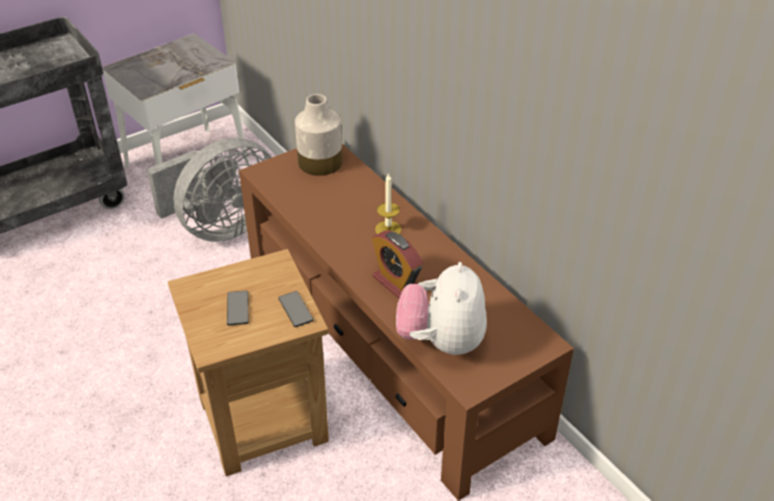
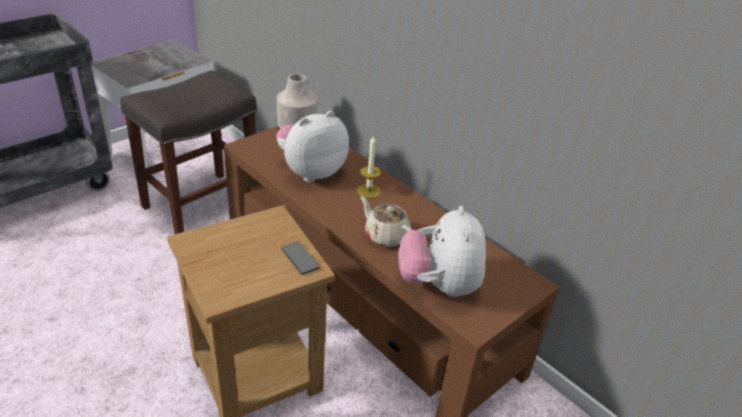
camera: 10 degrees left, 5 degrees down
(222, 227) = (202, 204): grey fan -> grey stool
(238, 308) = (242, 259): phone -> none
(329, 205) = (311, 172): none -> plush toy
(396, 283) = (386, 236): alarm clock -> beige teapot

